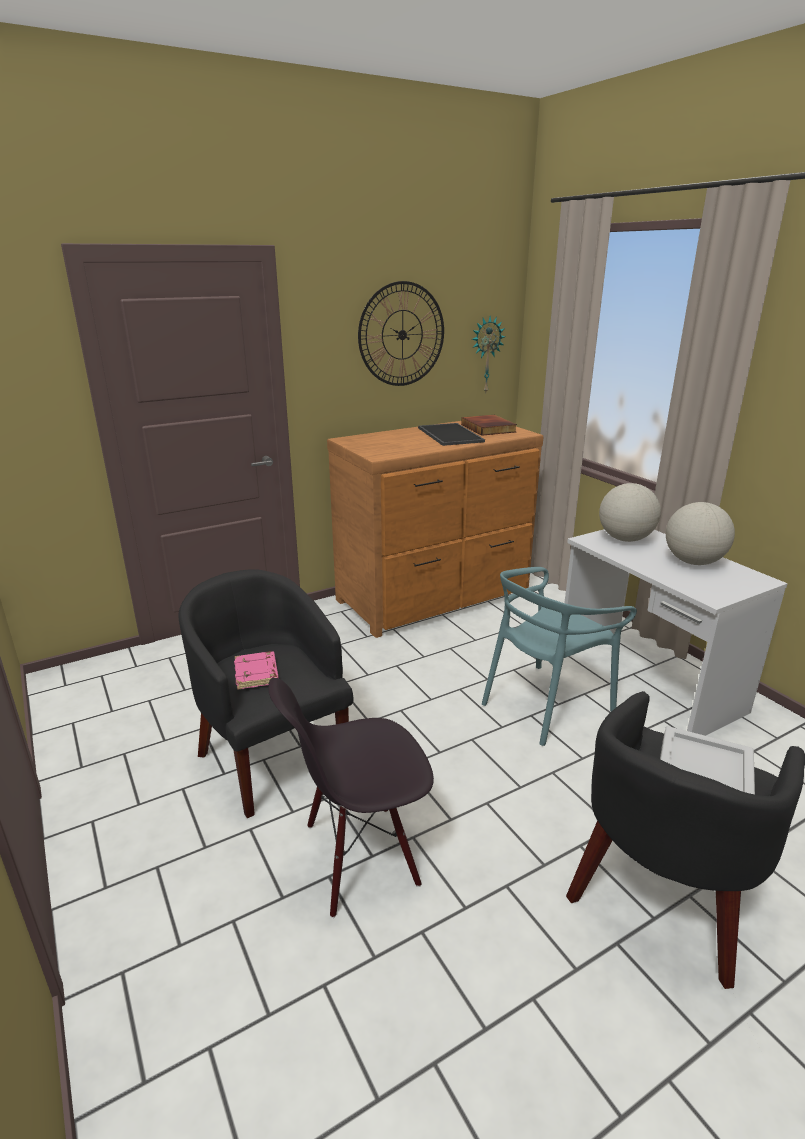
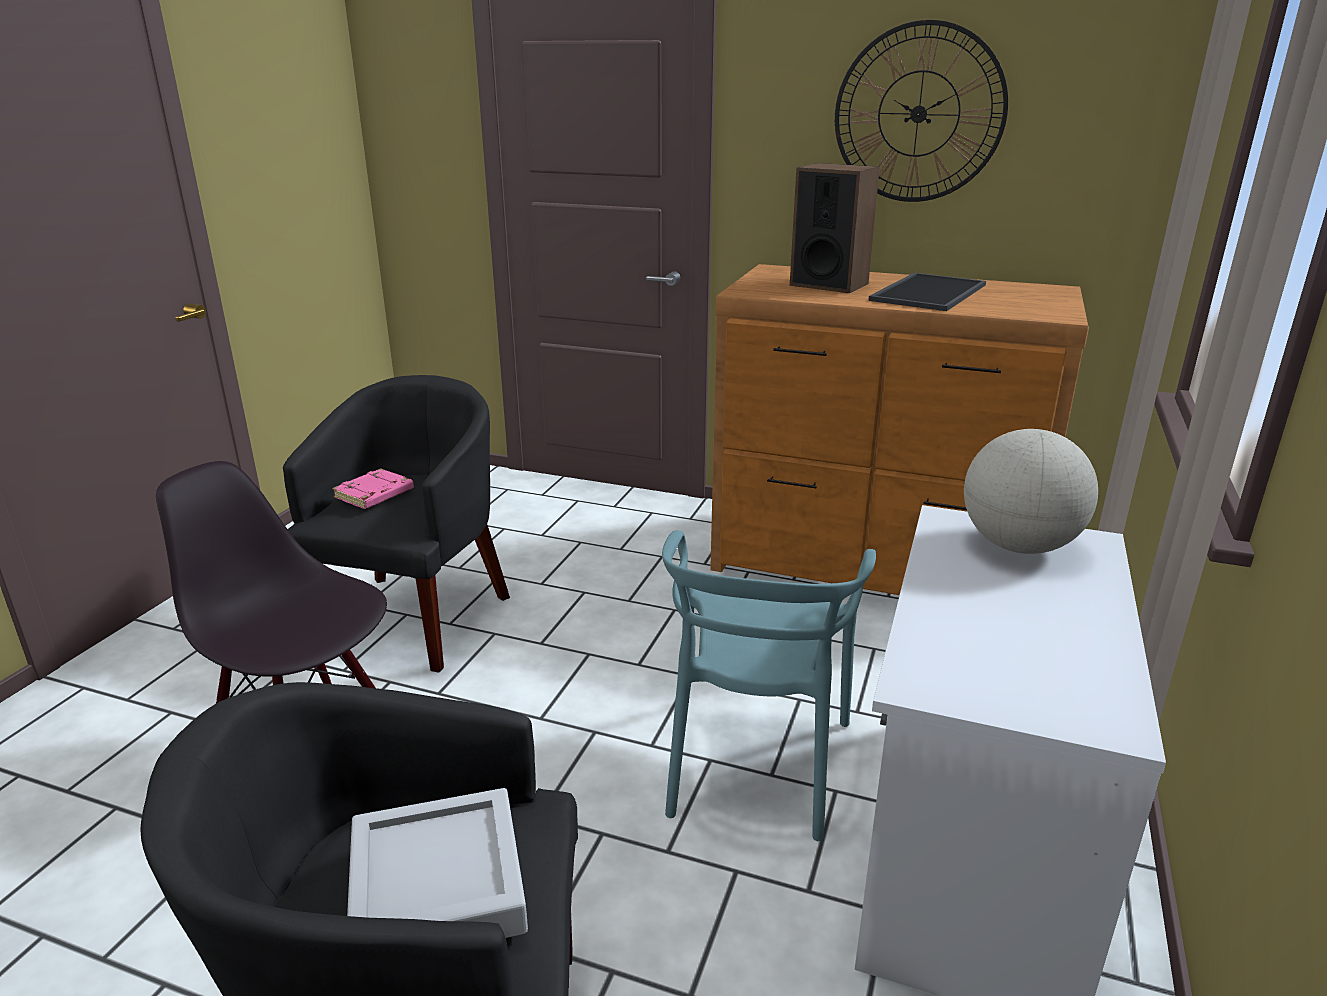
camera: 50 degrees right, 0 degrees up
(399, 441) = (829, 284): none -> speaker
(485, 355) = (1103, 167): wall clock -> none
(489, 428) = (1023, 299): book -> none
(545, 704) = (754, 763): turquoise chair -> turquoise chair turned 90 degrees counterclockwise
(693, 562) = (1050, 629): globe -> none

